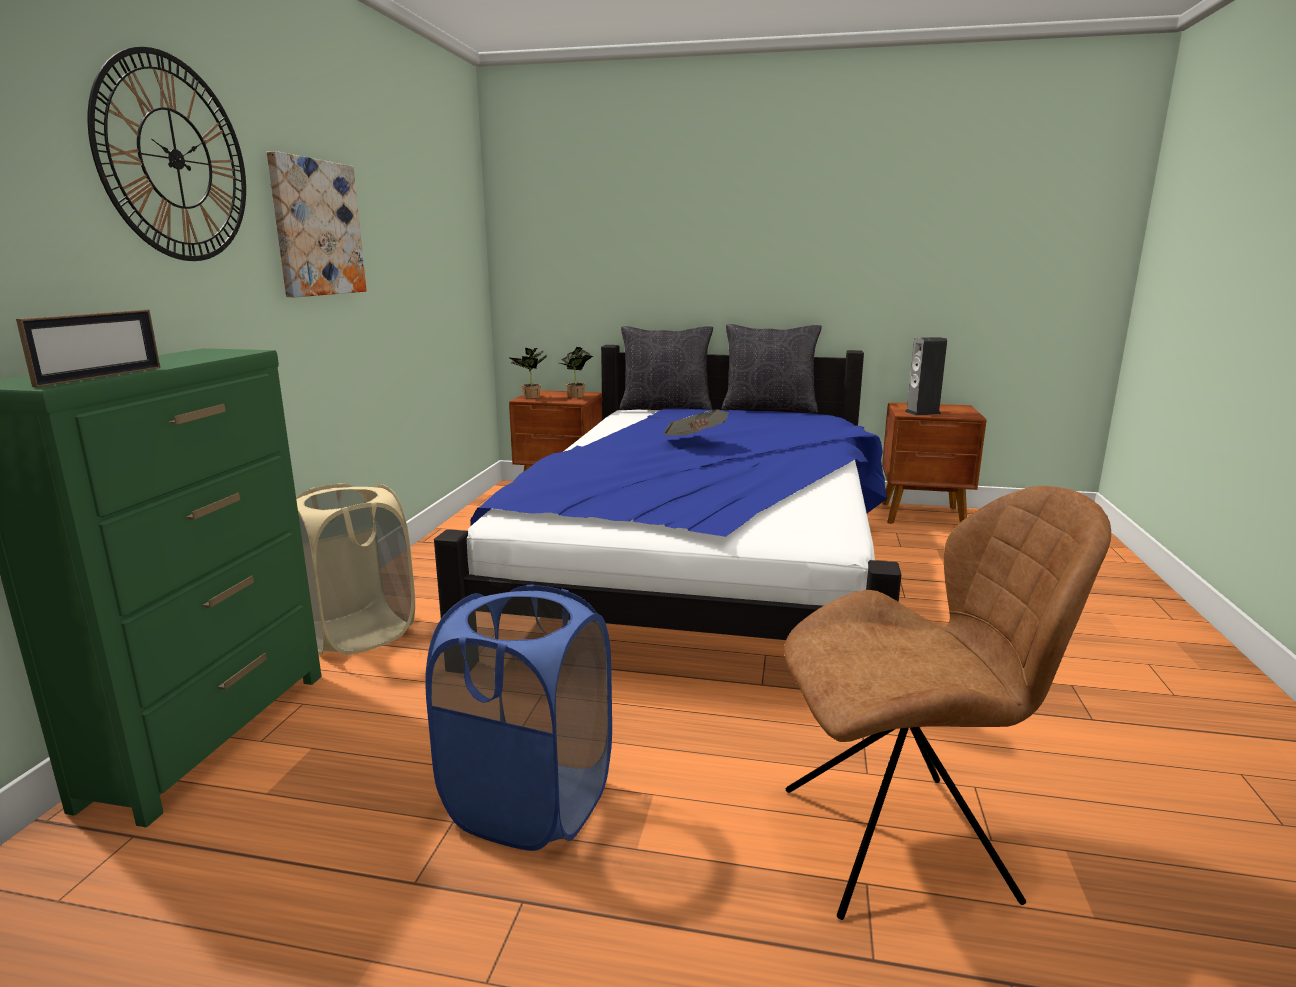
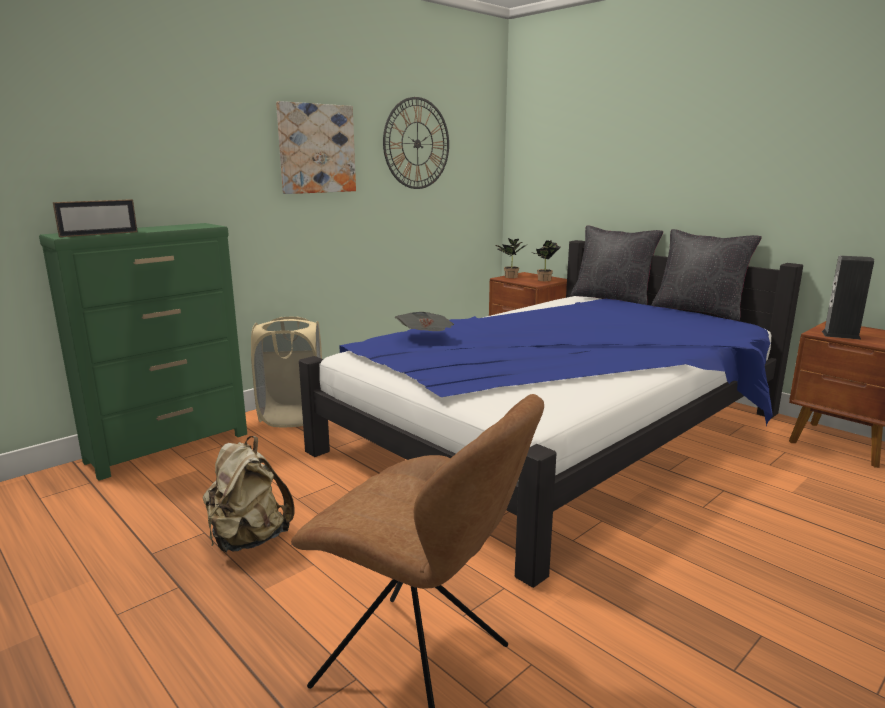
camera: 35 degrees right, 0 degrees up
(175, 159) = (202, 111): wall clock -> wall clock (417, 143)
(529, 803) = (248, 539): blue laundry basket -> beige backpack
(695, 441) = (565, 327): newspaper -> newspaper (426, 338)

